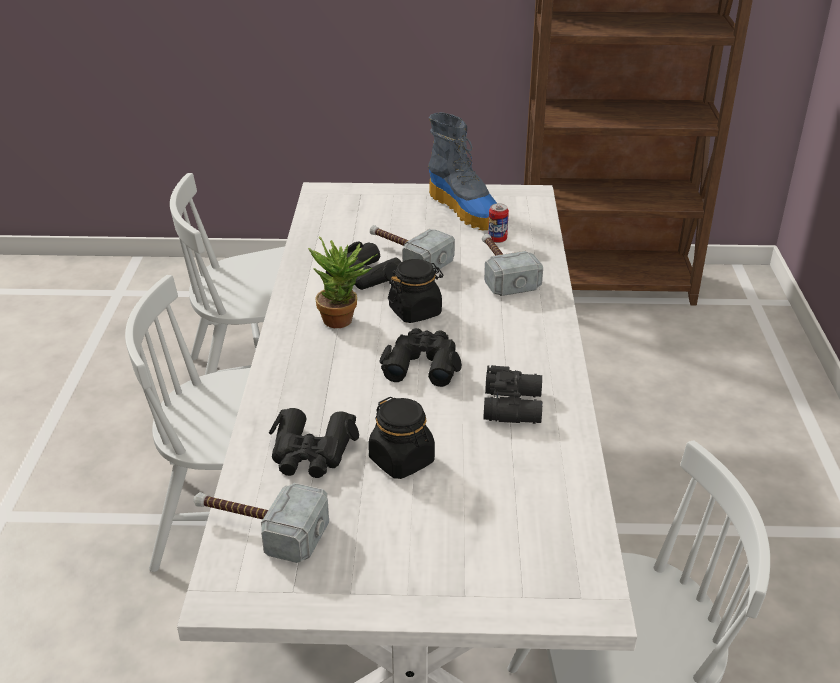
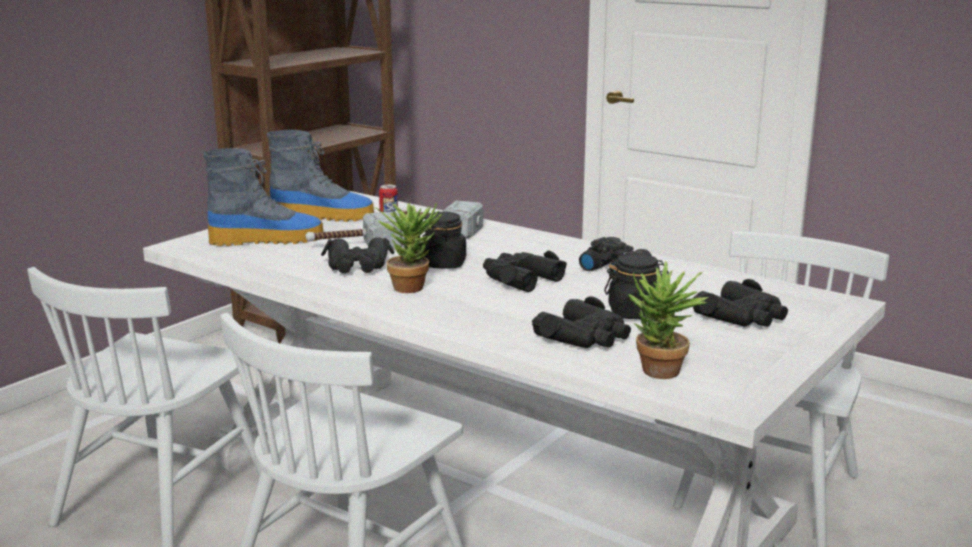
camera: 55 degrees left, 15 degrees down
(259, 528) = (661, 375): hammer -> potted plant
(377, 215) = (267, 239): none -> boot
(462, 534) = (742, 317): none -> black binoculars

